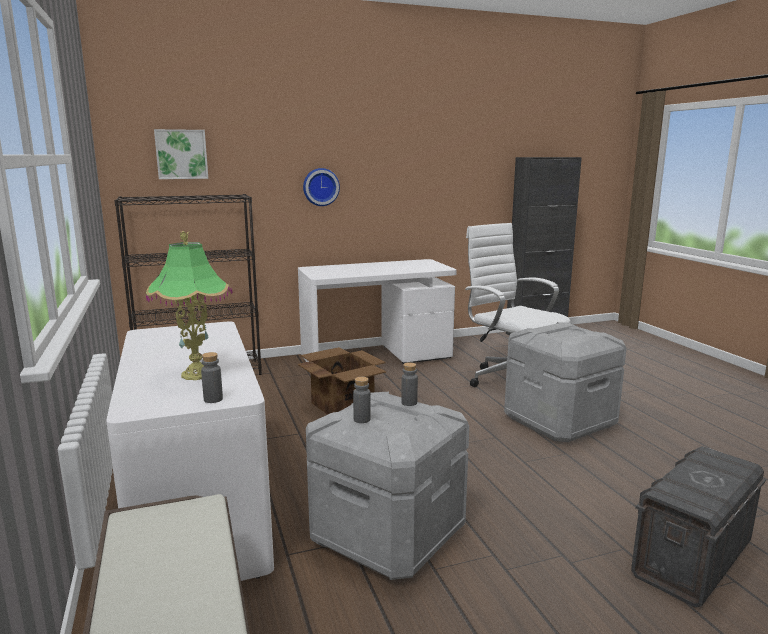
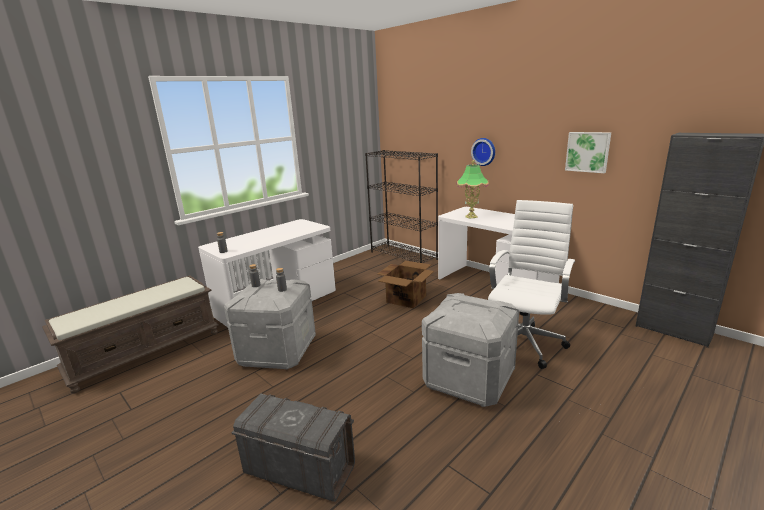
camera: 65 degrees right, 5 degrees up
(181, 154) = (411, 127): picture -> picture (588, 152)
(197, 374) = (250, 242): table lamp -> table lamp (471, 216)

